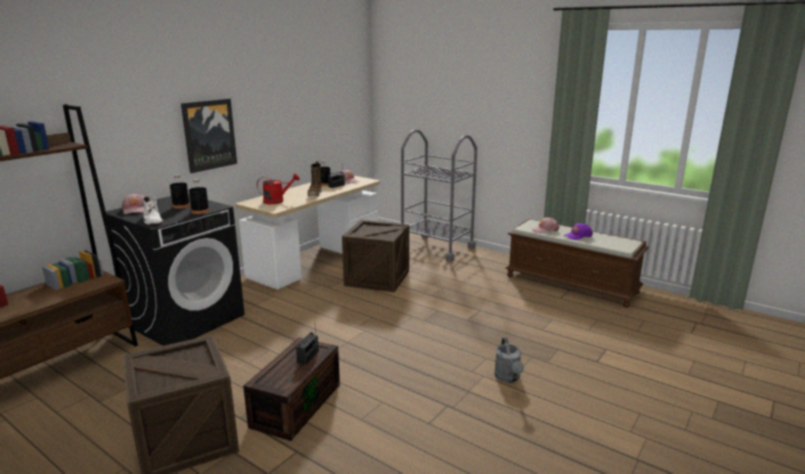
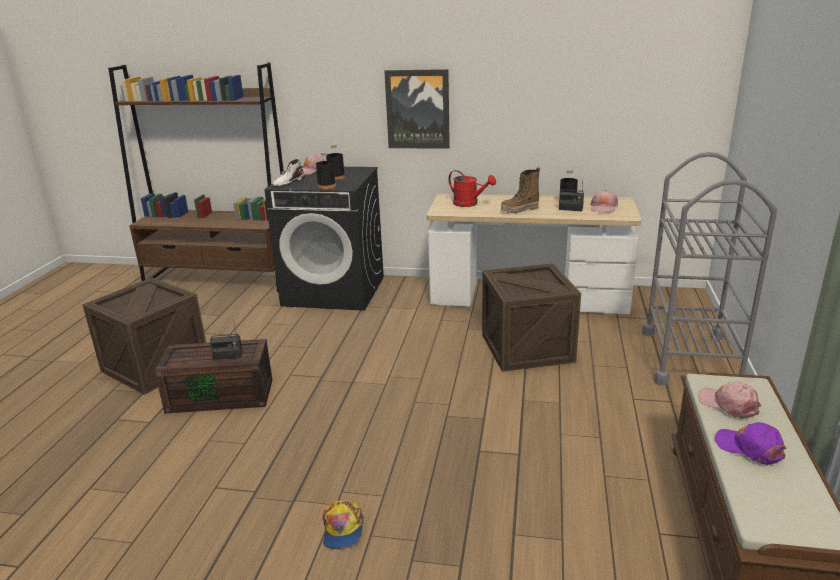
camera: 65 degrees right, 5 degrees up
(508, 378) = (342, 529): grey watering can -> cap

